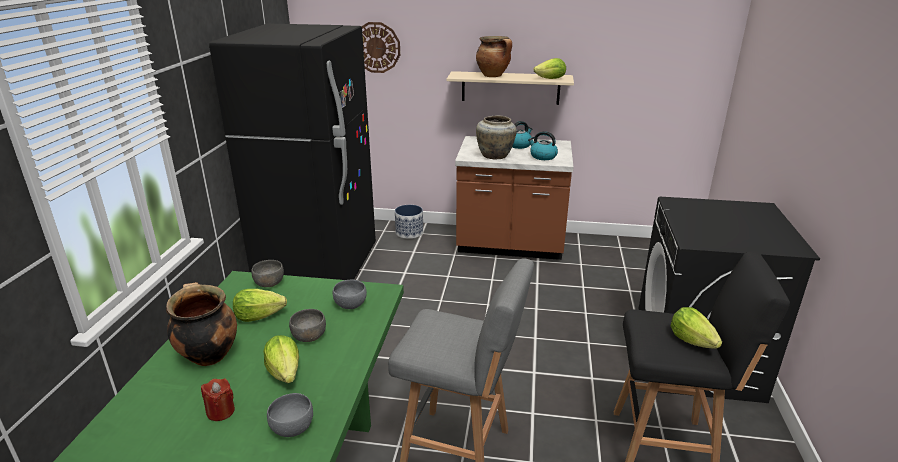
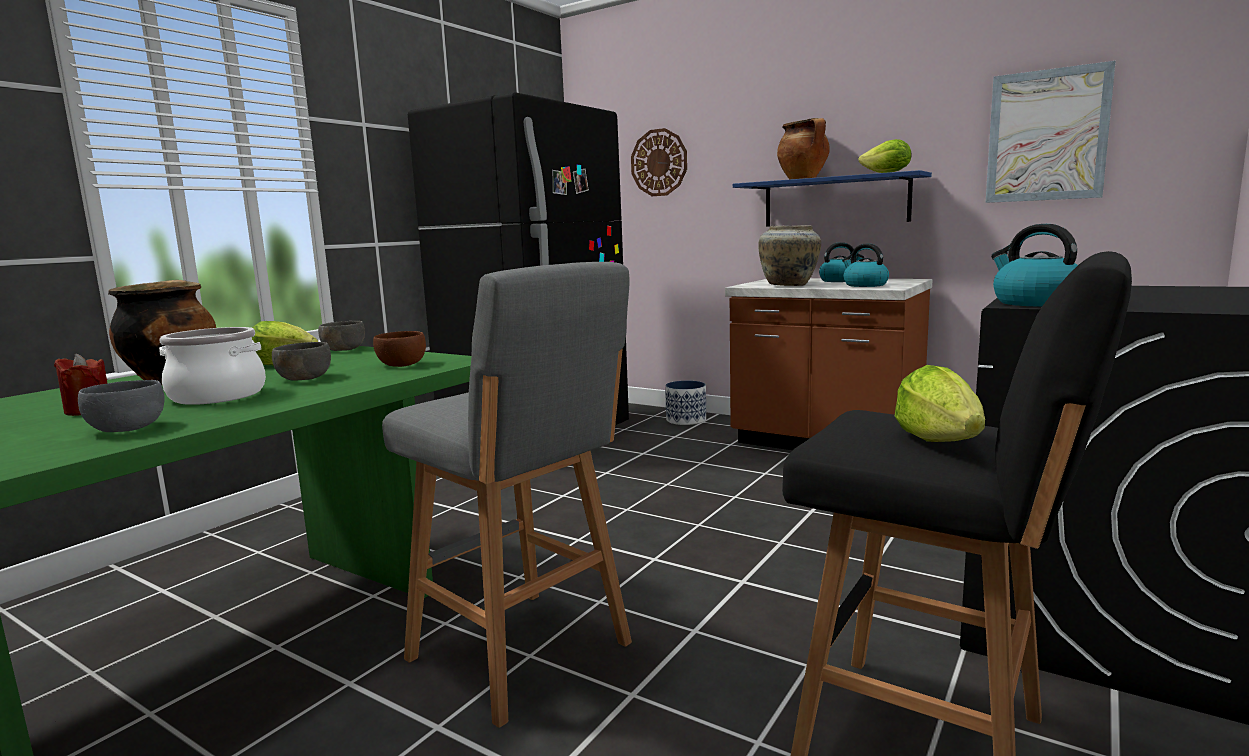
camera: 25 degrees right, 15 degrees down
(285, 372) = (218, 395): lettuce -> cooking pot
(351, 304) = (402, 364): grey bowl -> brown bowl
(510, 88) = (835, 201): beige shelf -> blue shelf
(639, 60) = (1047, 136): none -> picture
(696, 239) = (1035, 302): none -> kettle

